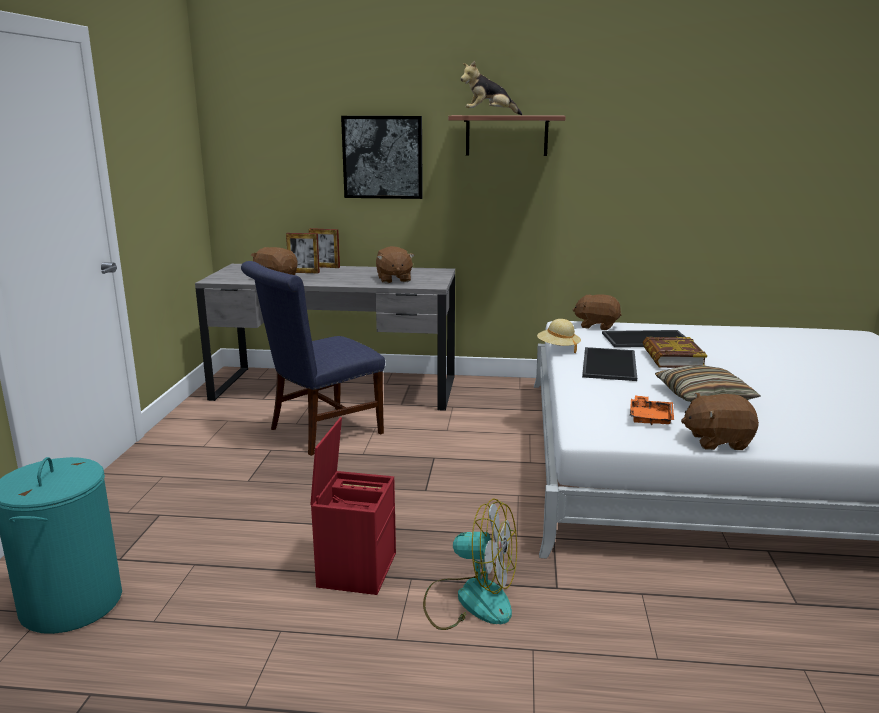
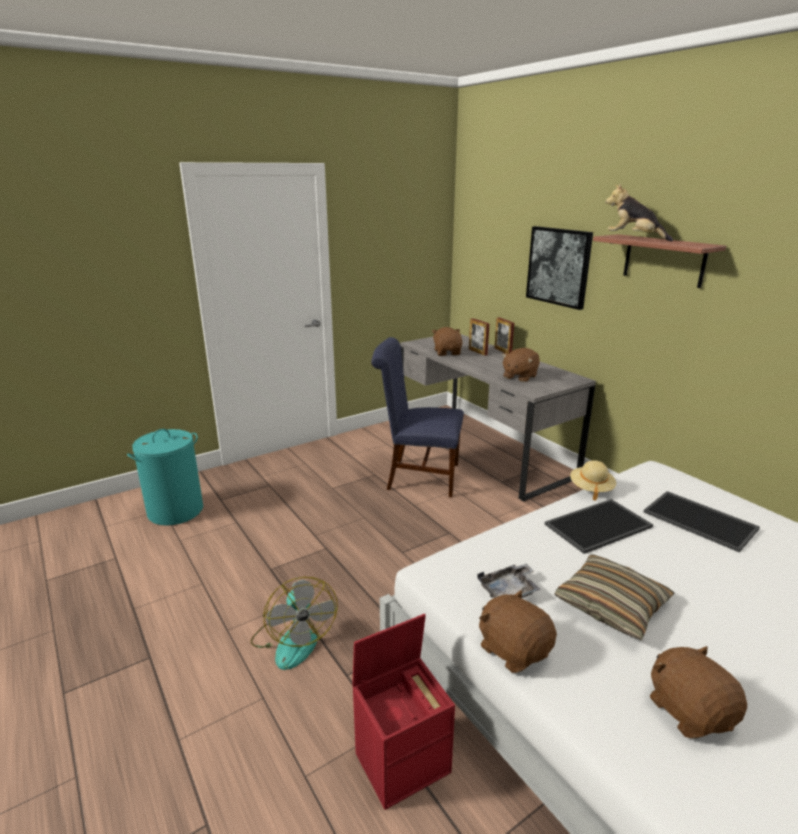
camera: 50 degrees right, 5 degrees up
(356, 568) = (283, 575): red storage box -> red storage box (403, 760)
(597, 326) = (685, 484): brown plush toy -> brown plush toy (689, 711)
(650, 418) = (509, 591): orange tray -> grey tray
(672, 358) = (676, 551): book -> none

